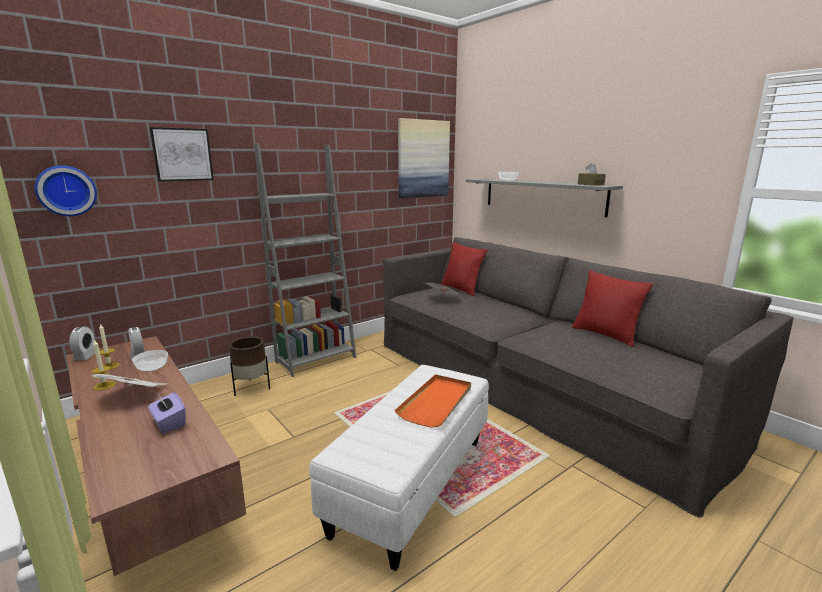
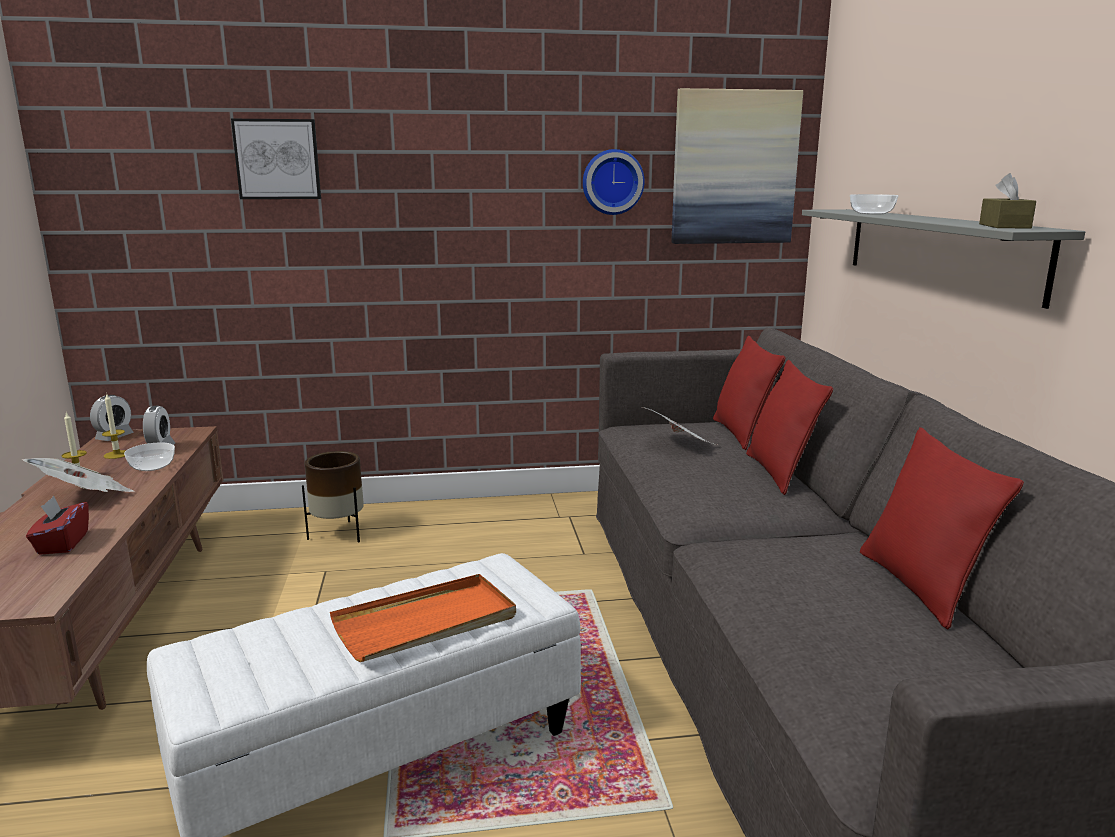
camera: 30 degrees right, 0 degrees up
(66, 190) = (124, 209): wall clock -> wall clock (612, 182)
(169, 423) = (62, 543): purple tissue box -> red tissue box
(316, 359) = (468, 513): grey bookcase -> none
(500, 303) = (779, 473): none -> red pillow

